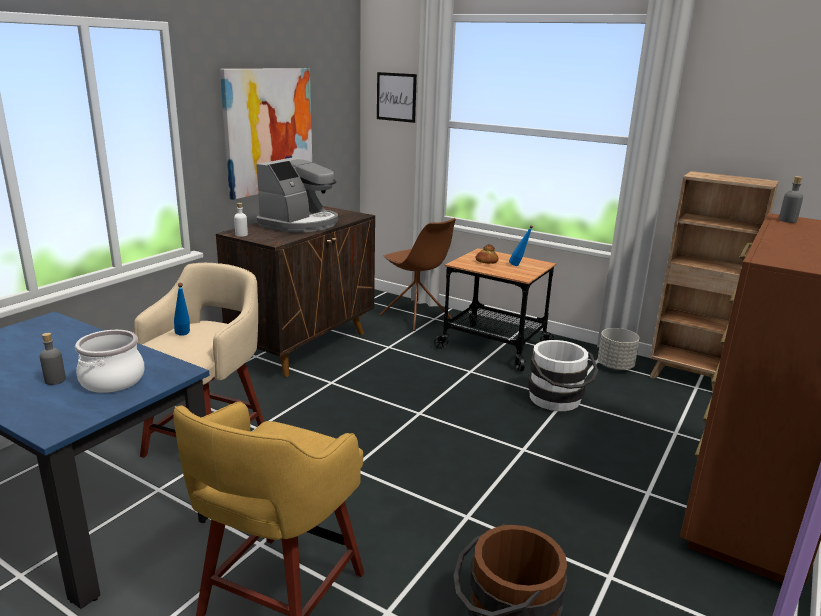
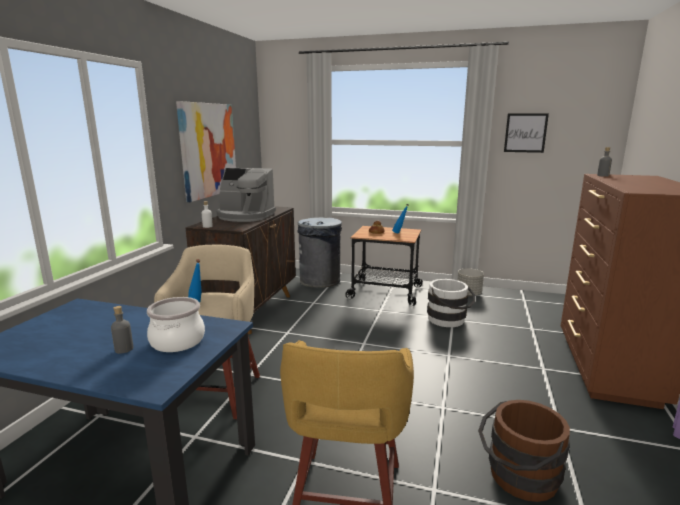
camera: 15 degrees left, 5 degrees down
(300, 224) = (245, 216): coffee machine -> coffee machine turned 90 degrees clockwise
(396, 97) = (289, 125): picture -> picture (525, 133)
(416, 317) = (320, 281): brown chair -> grey trash can
(688, 379) = (516, 295): brown bookcase -> none

